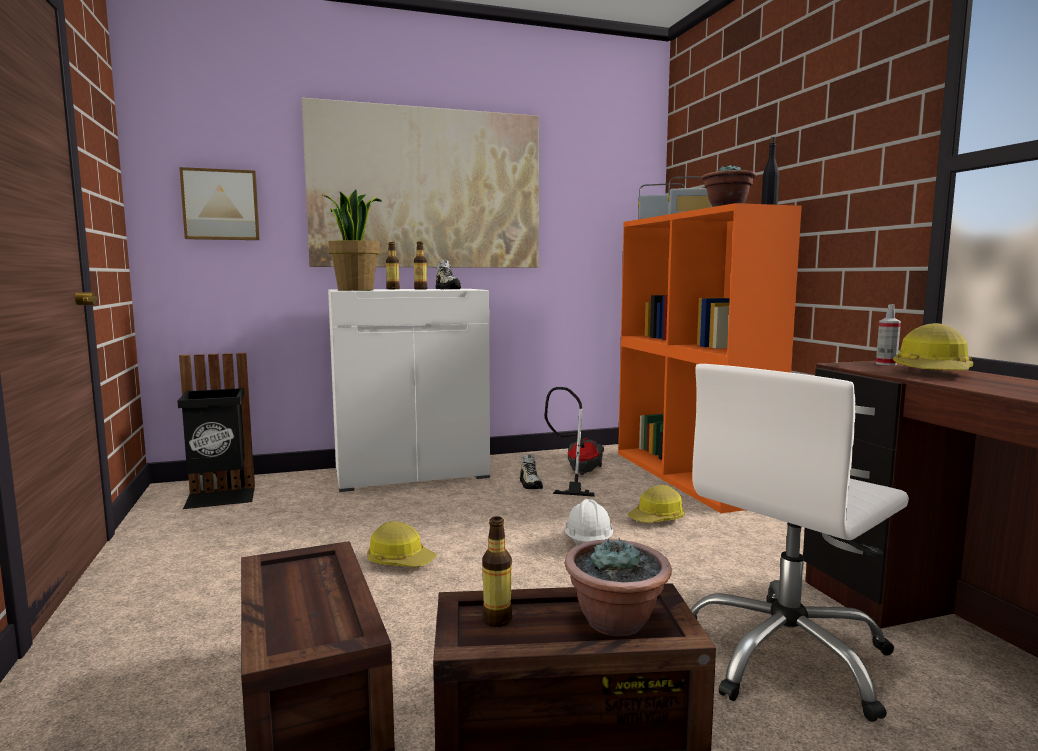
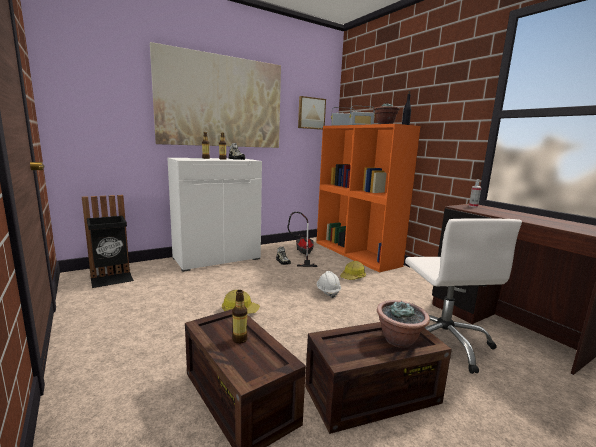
camera: 15 degrees left, 5 degrees up
(221, 205) = (100, 104): picture -> picture (311, 113)
(355, 290) = (188, 159): potted plant -> none
(497, 620) = (345, 345): bottle -> bottle (239, 339)
(786, 657) = (443, 342): white office chair -> white office chair turned 45 degrees counterclockwise
(934, 373) = (499, 212): hard hat -> none

